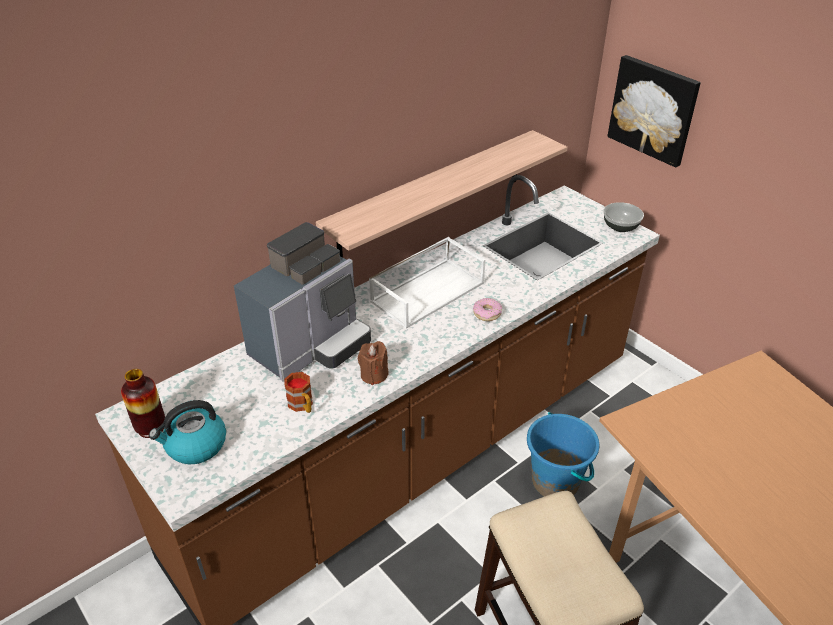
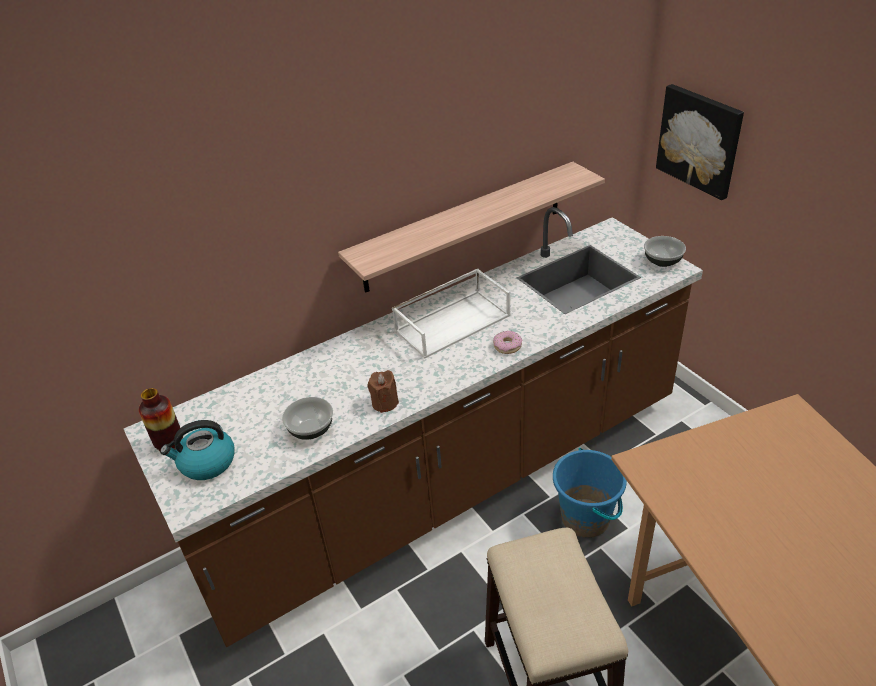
camera: 10 degrees right, 0 degrees up
(302, 405) = (311, 429): mug -> bowl
(311, 346) = (330, 372): coffee machine -> none

